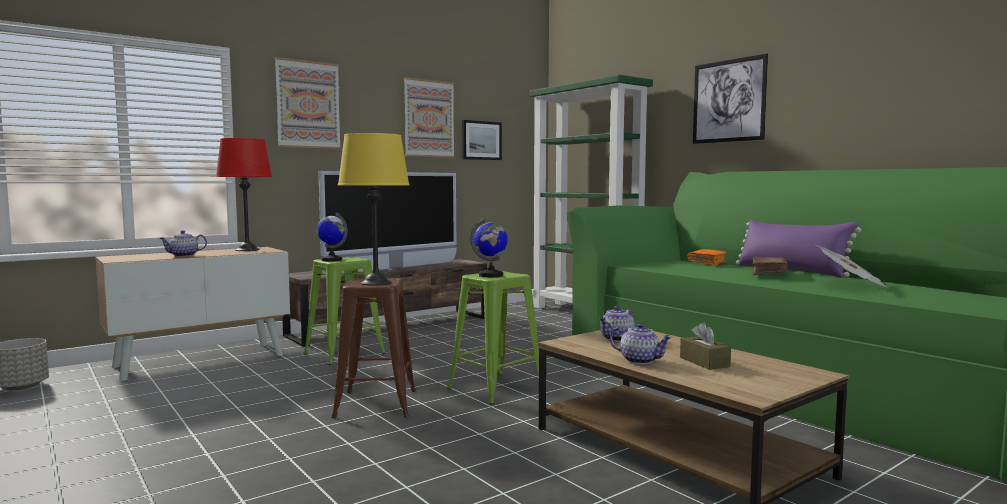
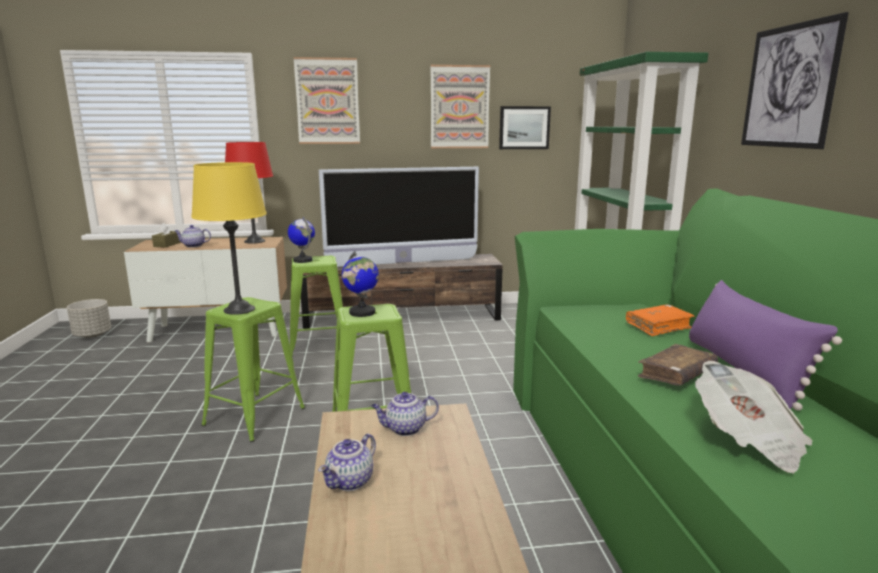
camera: 30 degrees right, 10 degrees up
(375, 404) = (254, 417): brown stool -> green stool
(640, 360) = (350, 482): teapot -> teapot turned 60 degrees clockwise
(704, 362) = (411, 511): brown tissue box -> brown tissue box (167, 244)

